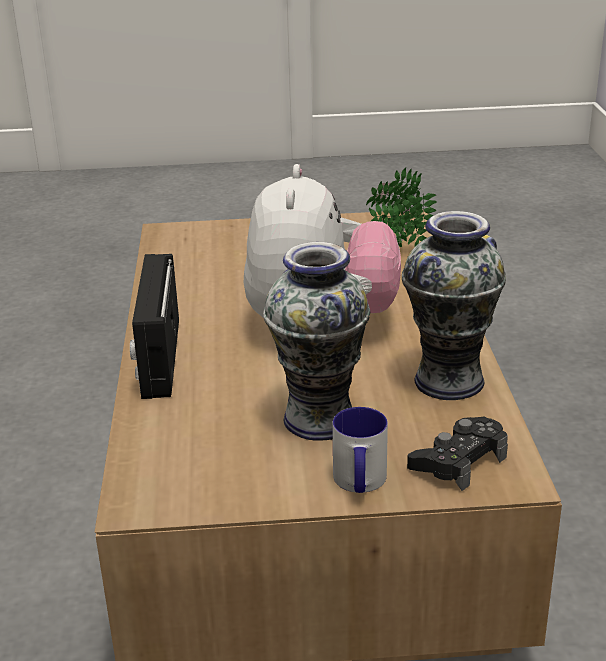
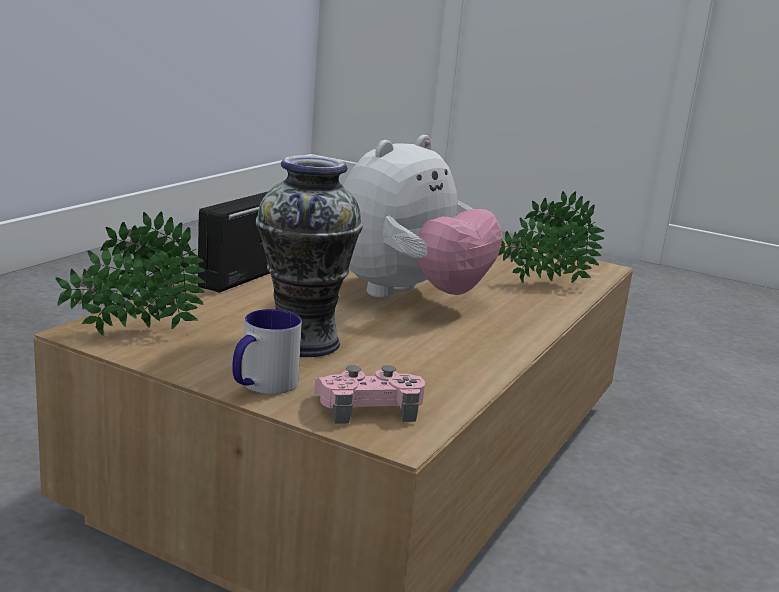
camera: 30 degrees right, 10 degrees down
(174, 481) = (133, 331): none -> potted plant
(449, 381) = (456, 362): vase -> none
(458, 461) = (369, 407): black game controller -> pink game controller

